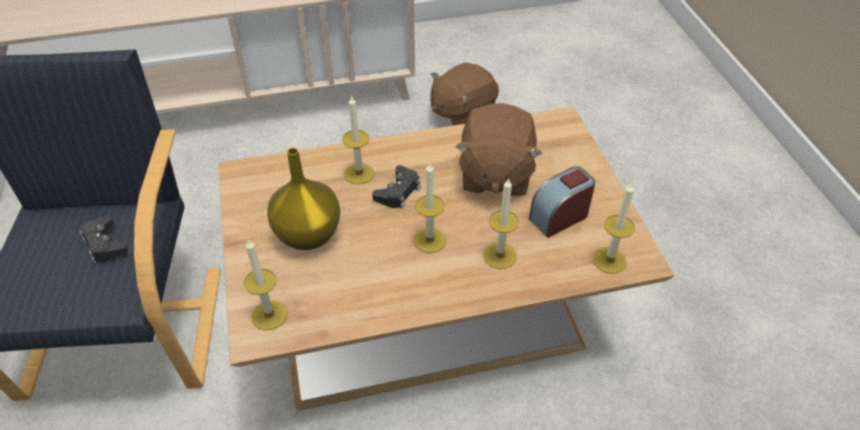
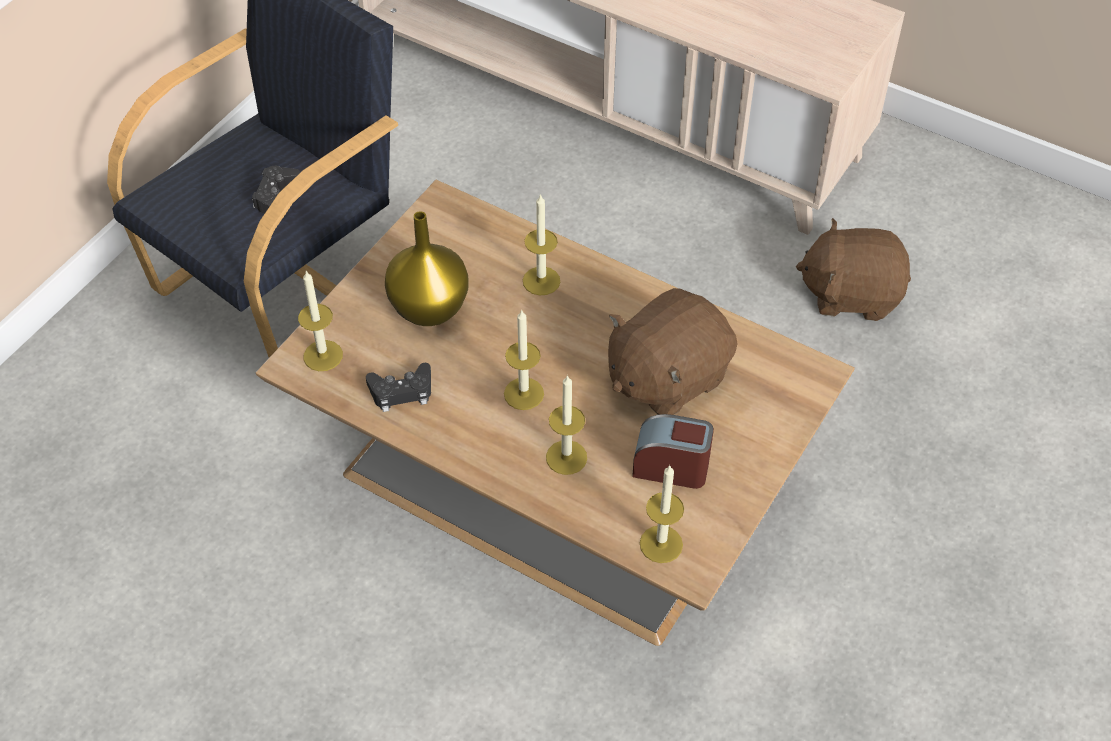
camera: 45 degrees right, 5 degrees up
(398, 192) = (553, 326): black game controller -> black game controller (401, 391)

